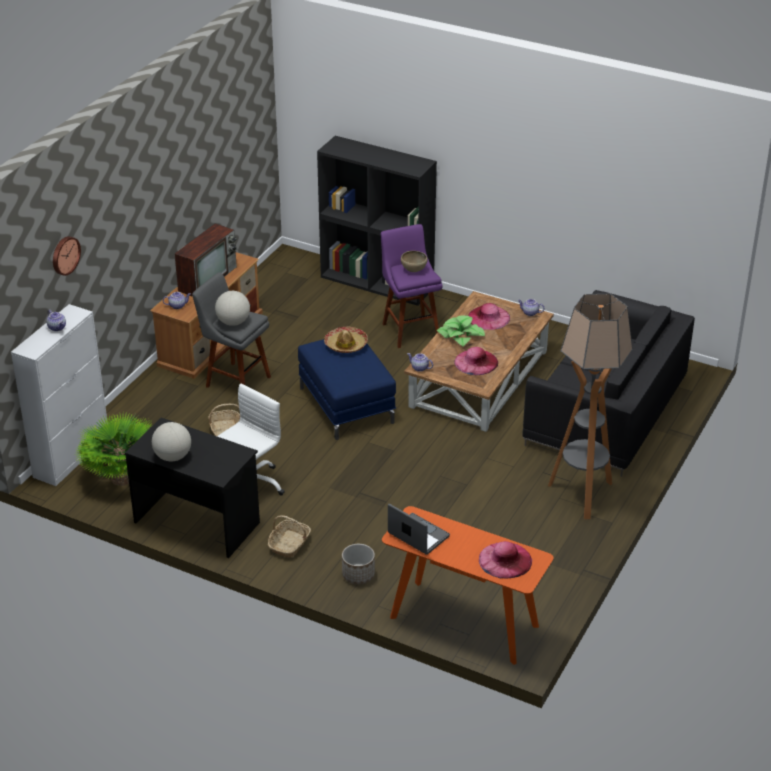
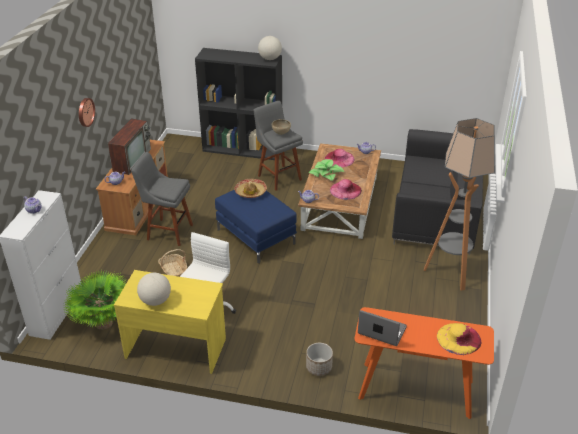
camera: 15 degrees left, 0 degrees up
(64, 255) = (30, 149): wall clock -> wall clock (85, 112)
(197, 521) = (176, 347): black desk -> yellow desk
(233, 322) = (165, 187): globe -> globe (270, 59)
(289, 544) = (255, 352): basket -> none
(410, 329) = (278, 177): purple stool -> grey stool
(505, 560) = (458, 338): pink hat -> yellow hat

